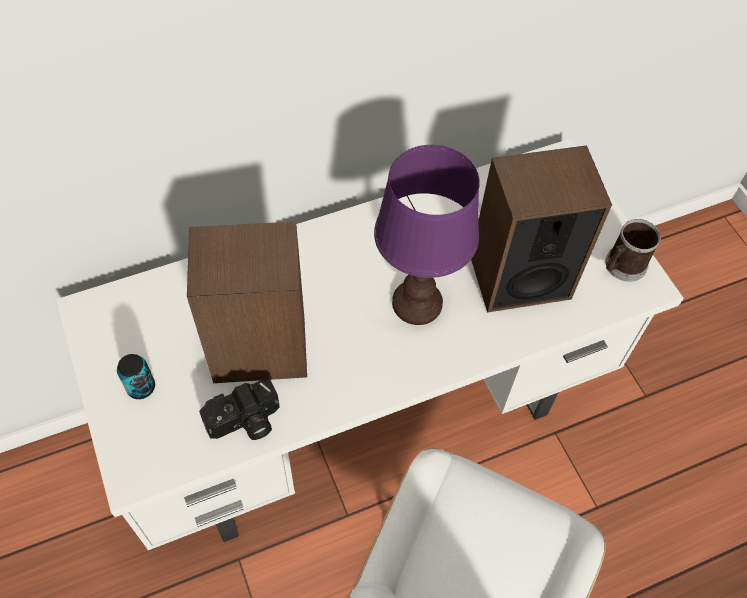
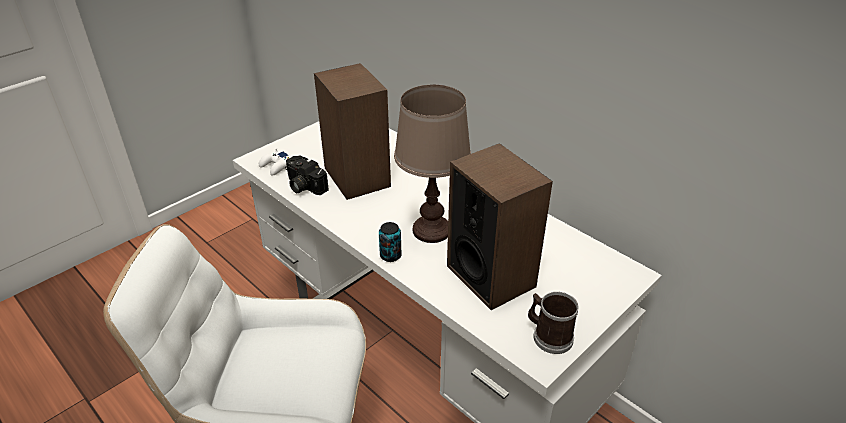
camera: 70 degrees right, 20 degrees down
(141, 387) = (310, 146): can -> can (390, 256)
(170, 447) = (277, 166): none -> white game controller
(417, 304) = (431, 230): purple table lamp -> brown table lamp

